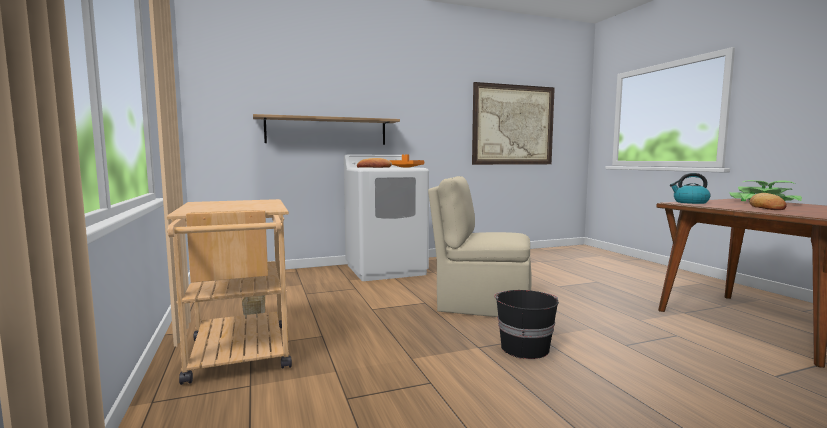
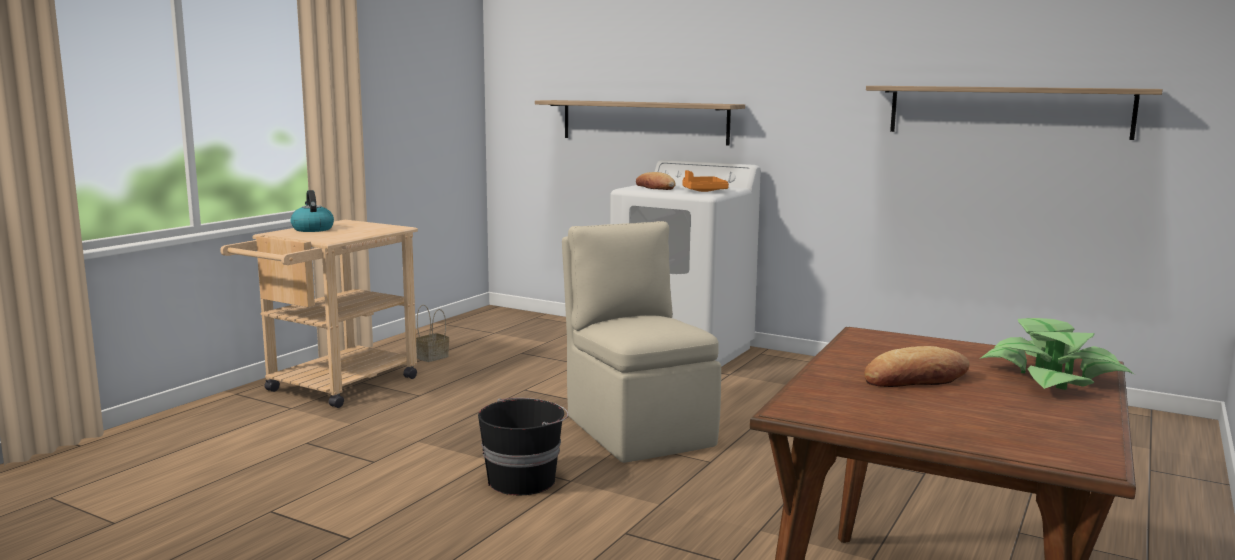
camera: 50 degrees right, 5 degrees up
(513, 125) = (1007, 111): picture -> shelf
(690, 202) = (894, 339): kettle -> kettle (312, 229)

